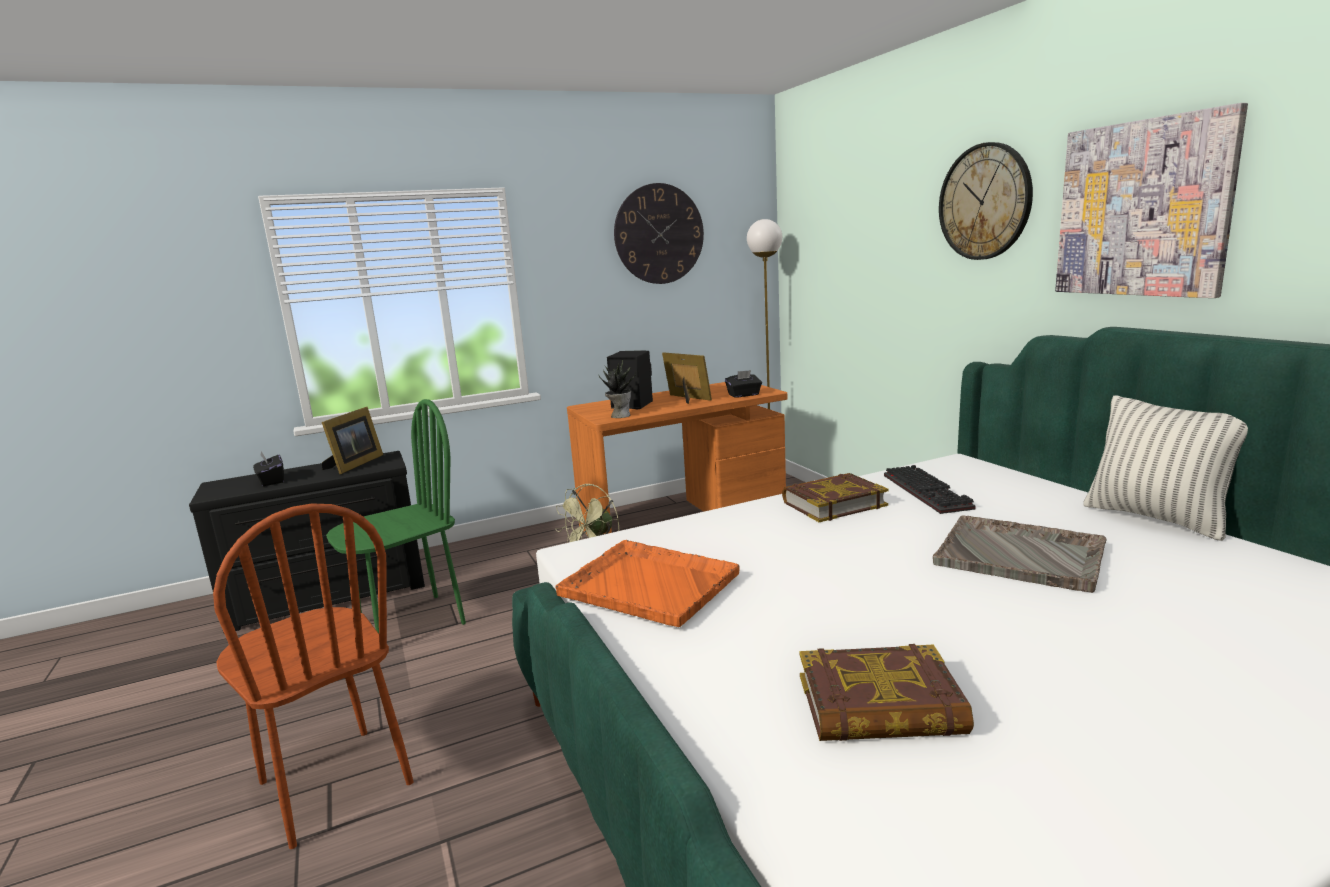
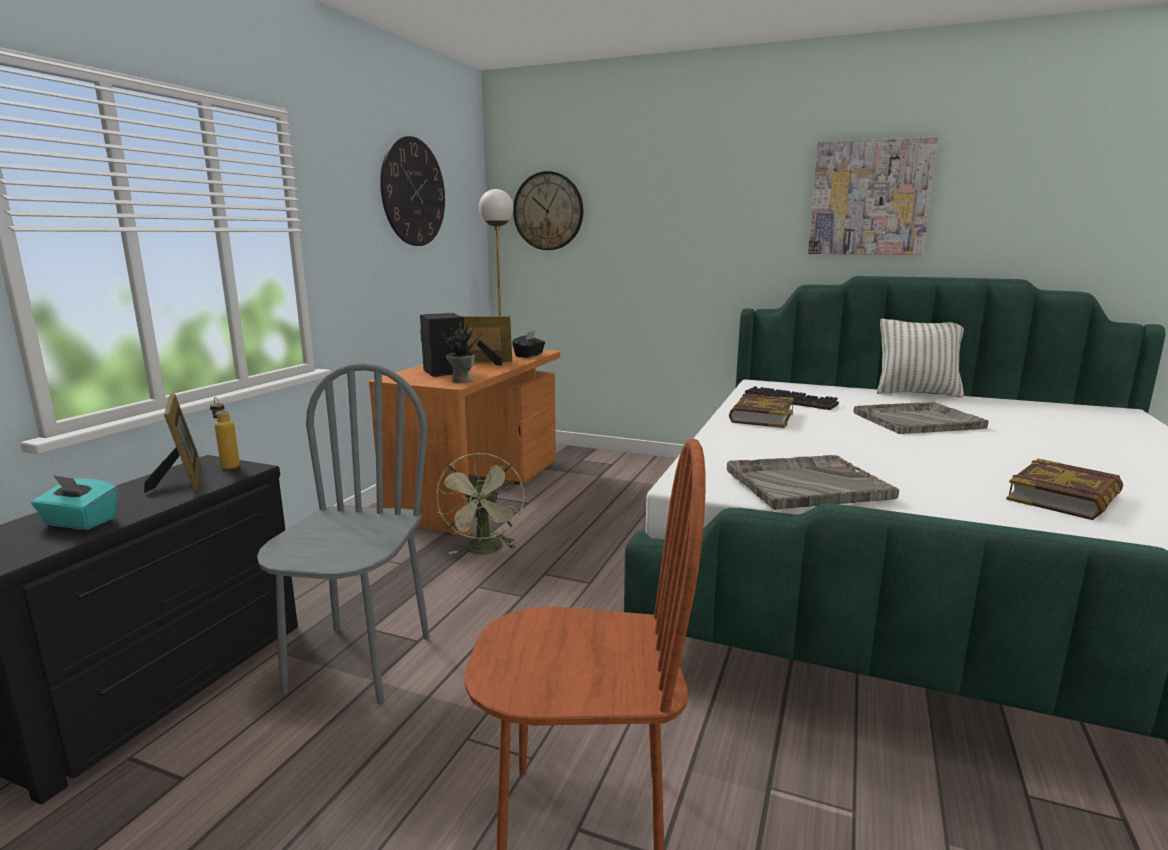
camera: 45 degrees left, 0 degrees up
(271, 481) = (80, 522): black tissue box -> turquoise tissue box
(388, 460) = (228, 465): none -> bottle
(411, 623) = (358, 663): green chair -> grey chair
(647, 584) = (805, 484): orange tray -> grey tray
(984, 202) = (740, 187): wall clock -> wall clock (548, 211)

